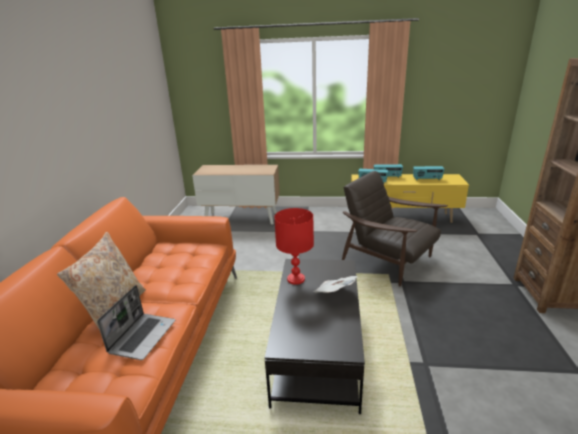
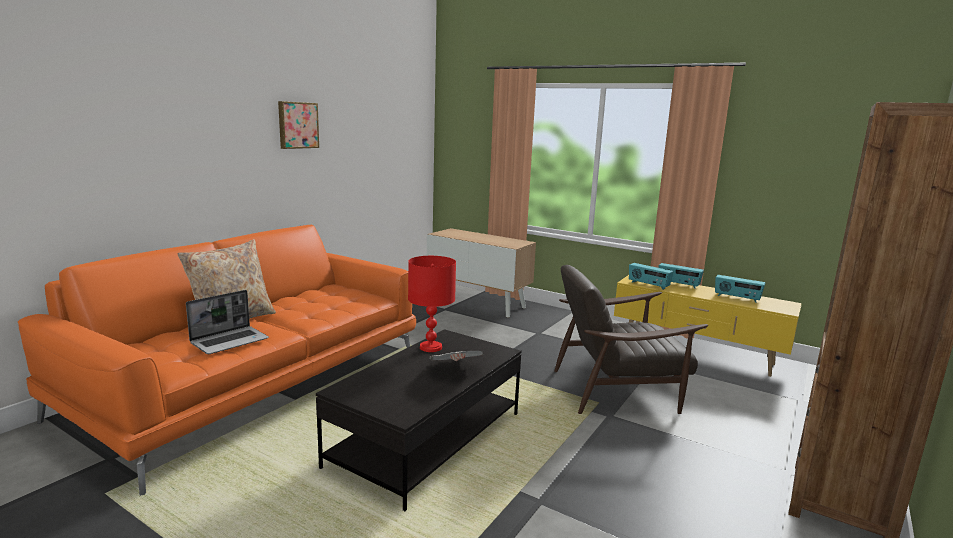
camera: 25 degrees right, 10 degrees down
(81, 106) = (297, 125): none -> picture
(388, 260) = (617, 390): brown armchair -> brown armchair turned 75 degrees counterclockwise

